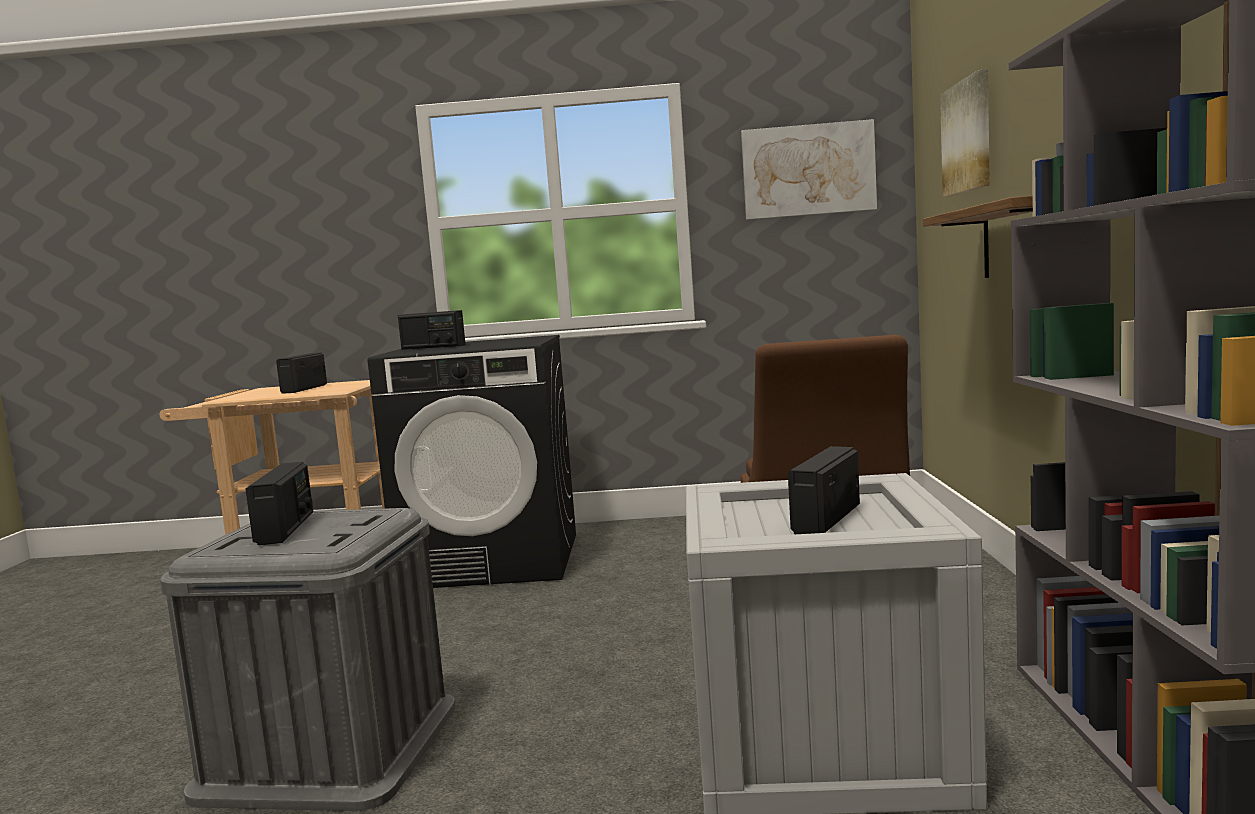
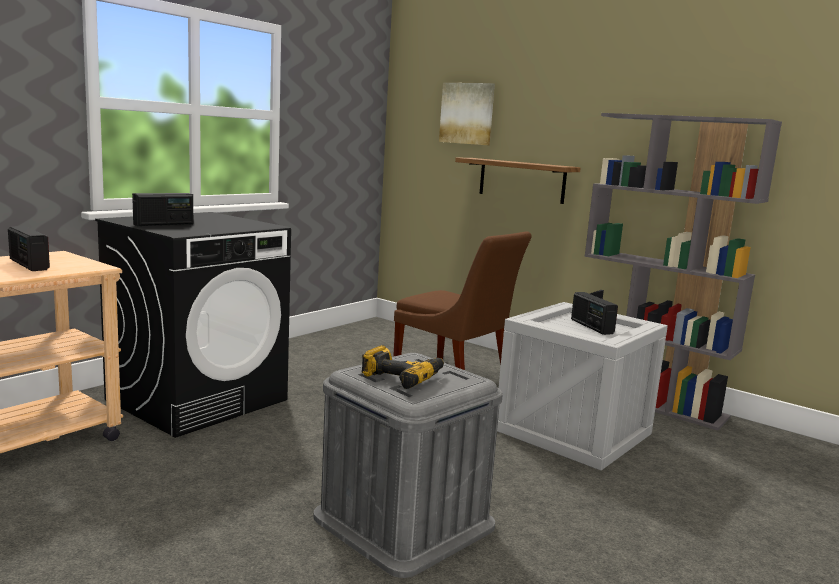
camera: 55 degrees left, 5 degrees up
(286, 529) = (402, 377): radio -> power drill
(808, 170) = (342, 105): picture -> none

